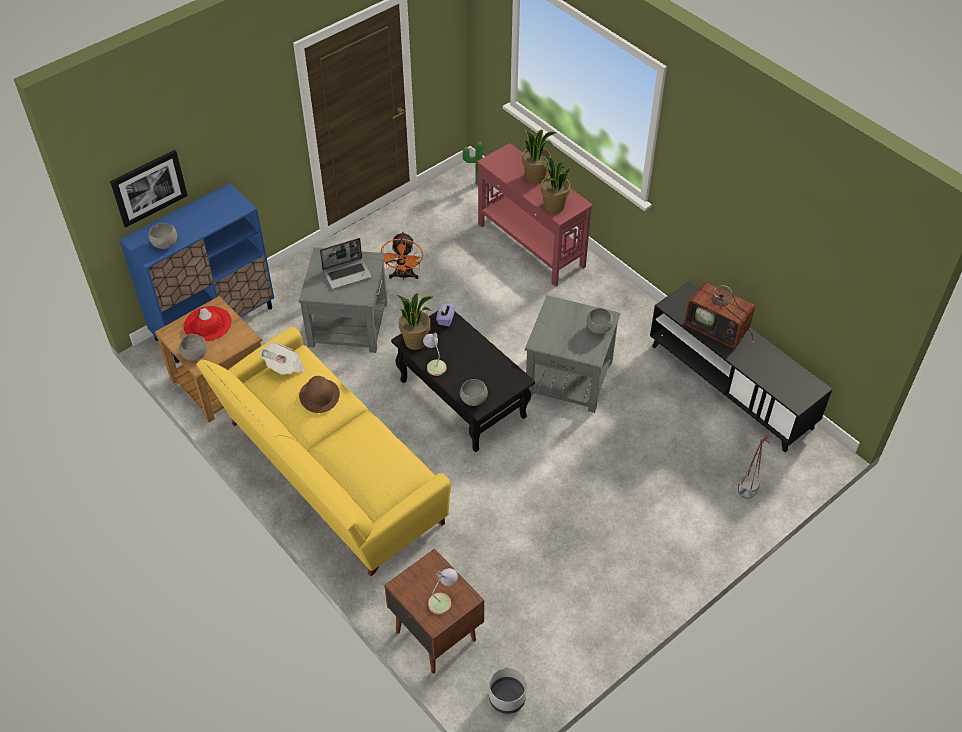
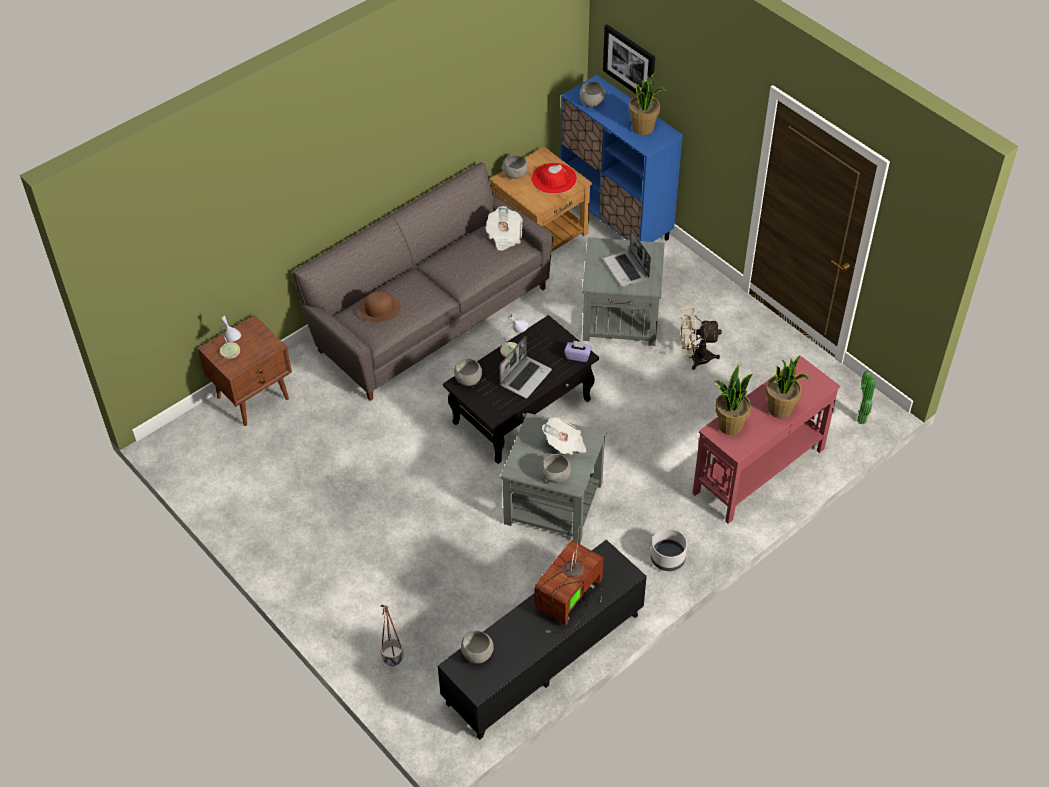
camera: 90 degrees right, 0 degrees up
(319, 395) = (468, 262): brown hat -> brown hat (379, 309)
(329, 475) = (429, 315): yellow sofa -> grey sofa
(403, 276) = (695, 357): orange fan -> beige fan
(416, 341) = (546, 333): potted plant -> potted plant (643, 128)
(471, 356) = (525, 377): none -> laptop
(507, 698) = (185, 448): grey planter -> grey planter (667, 558)
(562, 322) = (565, 444): none -> newspaper
(783, 389) = (477, 654): none -> grey bowl

